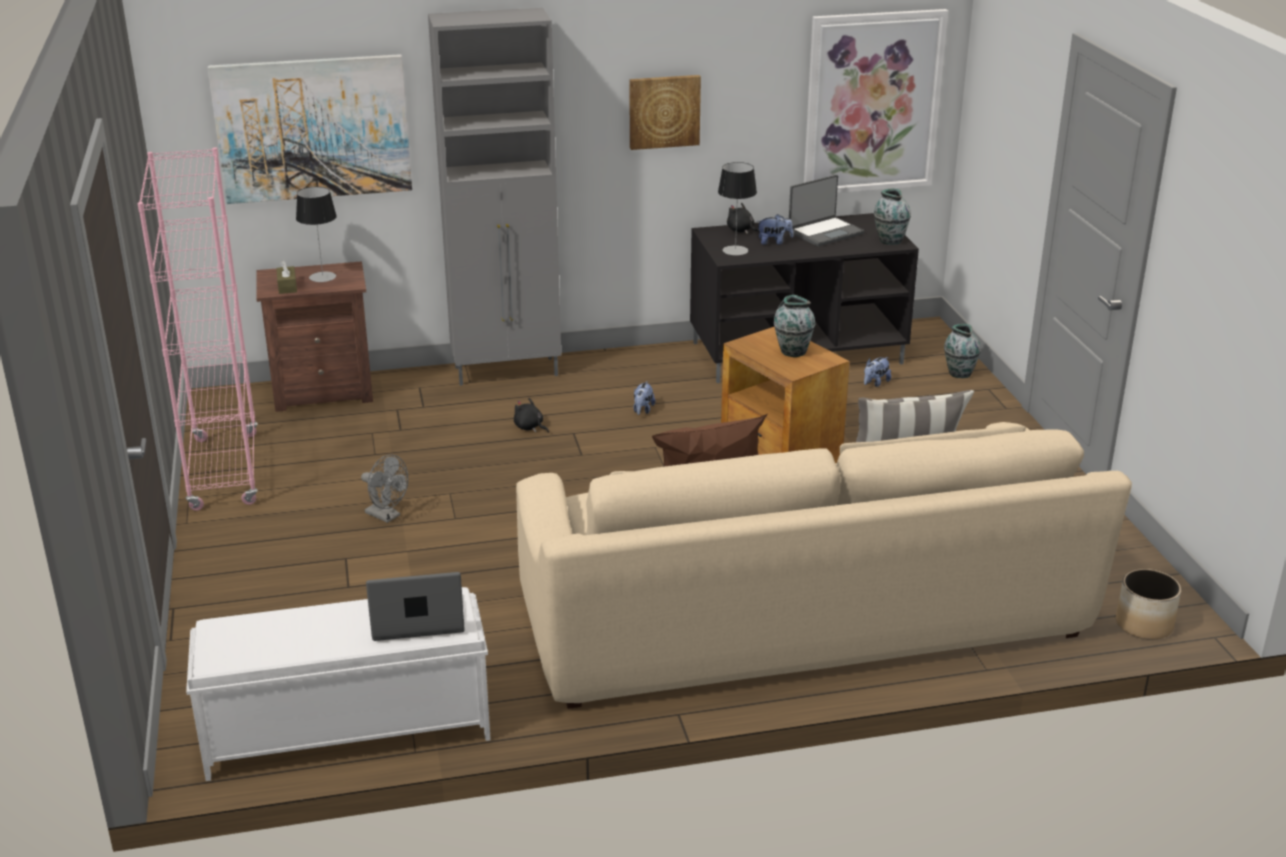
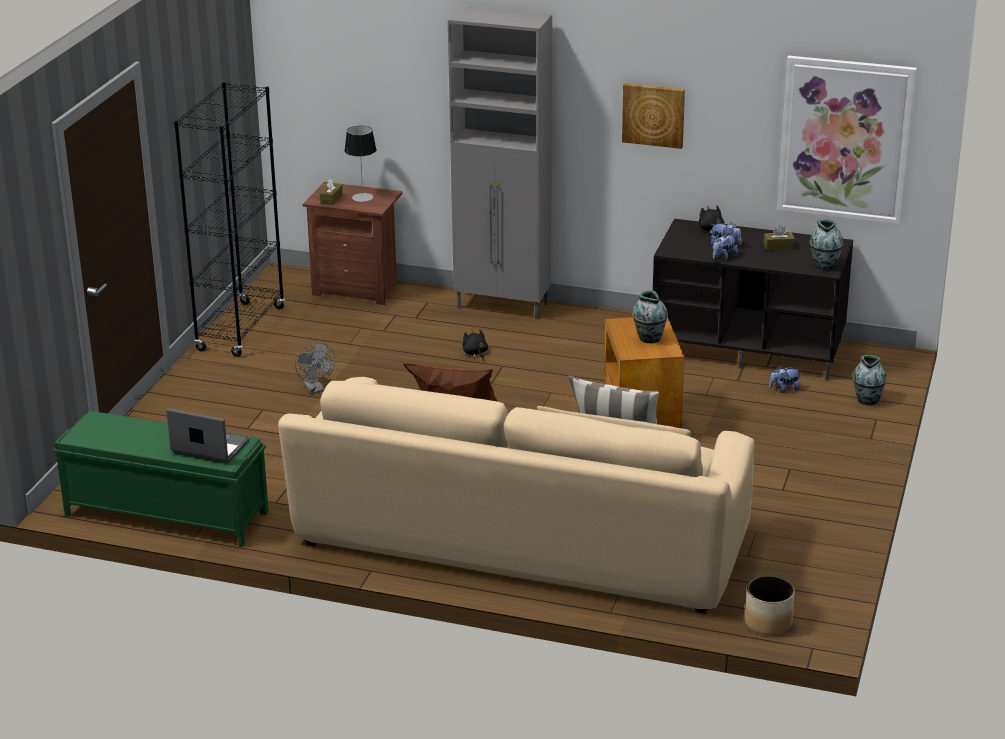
camera: 30 degrees right, 0 degrees up
(224, 471) = (241, 329): pink bookcase -> black bookcase
(313, 128) = (373, 80): picture -> none
(346, 730) = (165, 513): white bench -> green bench
(642, 410) = (572, 362): plush toy -> plush toy (723, 258)
(735, 250) = (684, 245): table lamp -> none
(825, 232) = (778, 247): laptop -> brown tissue box

